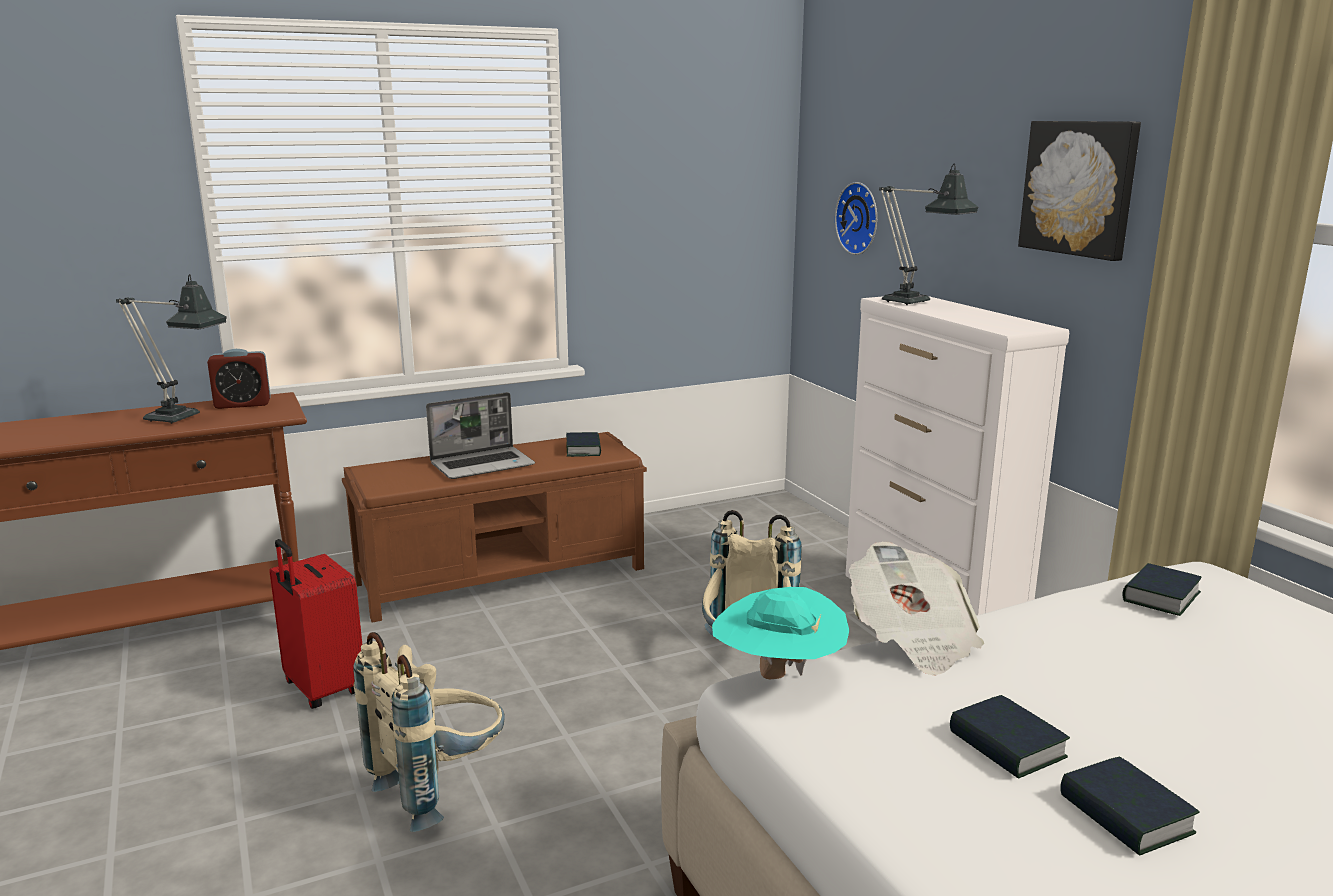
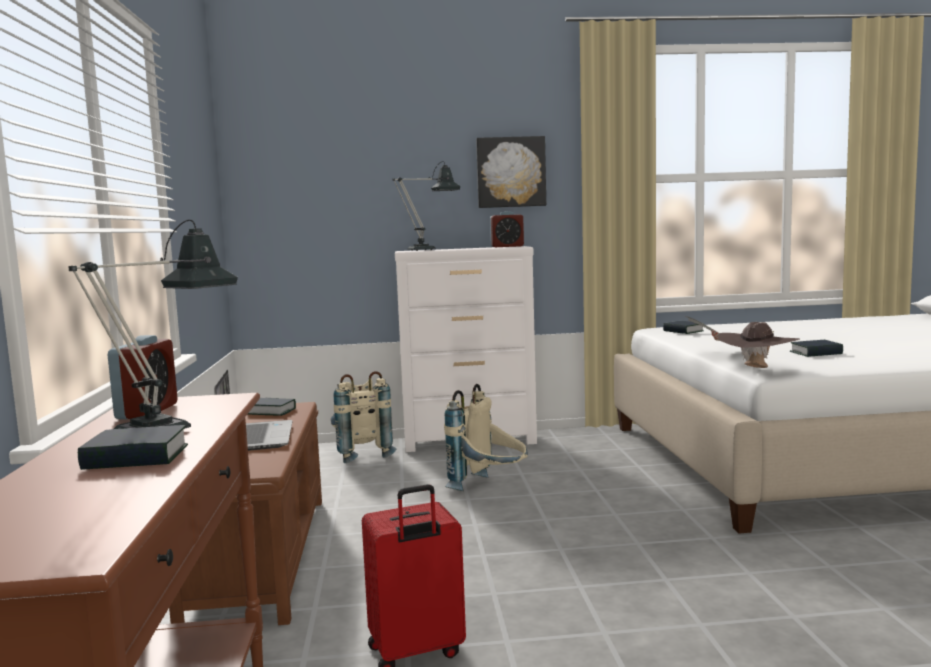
camera: 70 degrees left, 10 degrees down
(440, 788) = (613, 597): beige backpack -> beige backpack (361, 454)
(777, 676) = (757, 369): turquoise hat -> brown hat
(860, 218) = (315, 212): wall clock -> none
(1023, 324) = (507, 246): none -> alarm clock
(1125, 815) = (862, 349): book -> book (136, 458)

